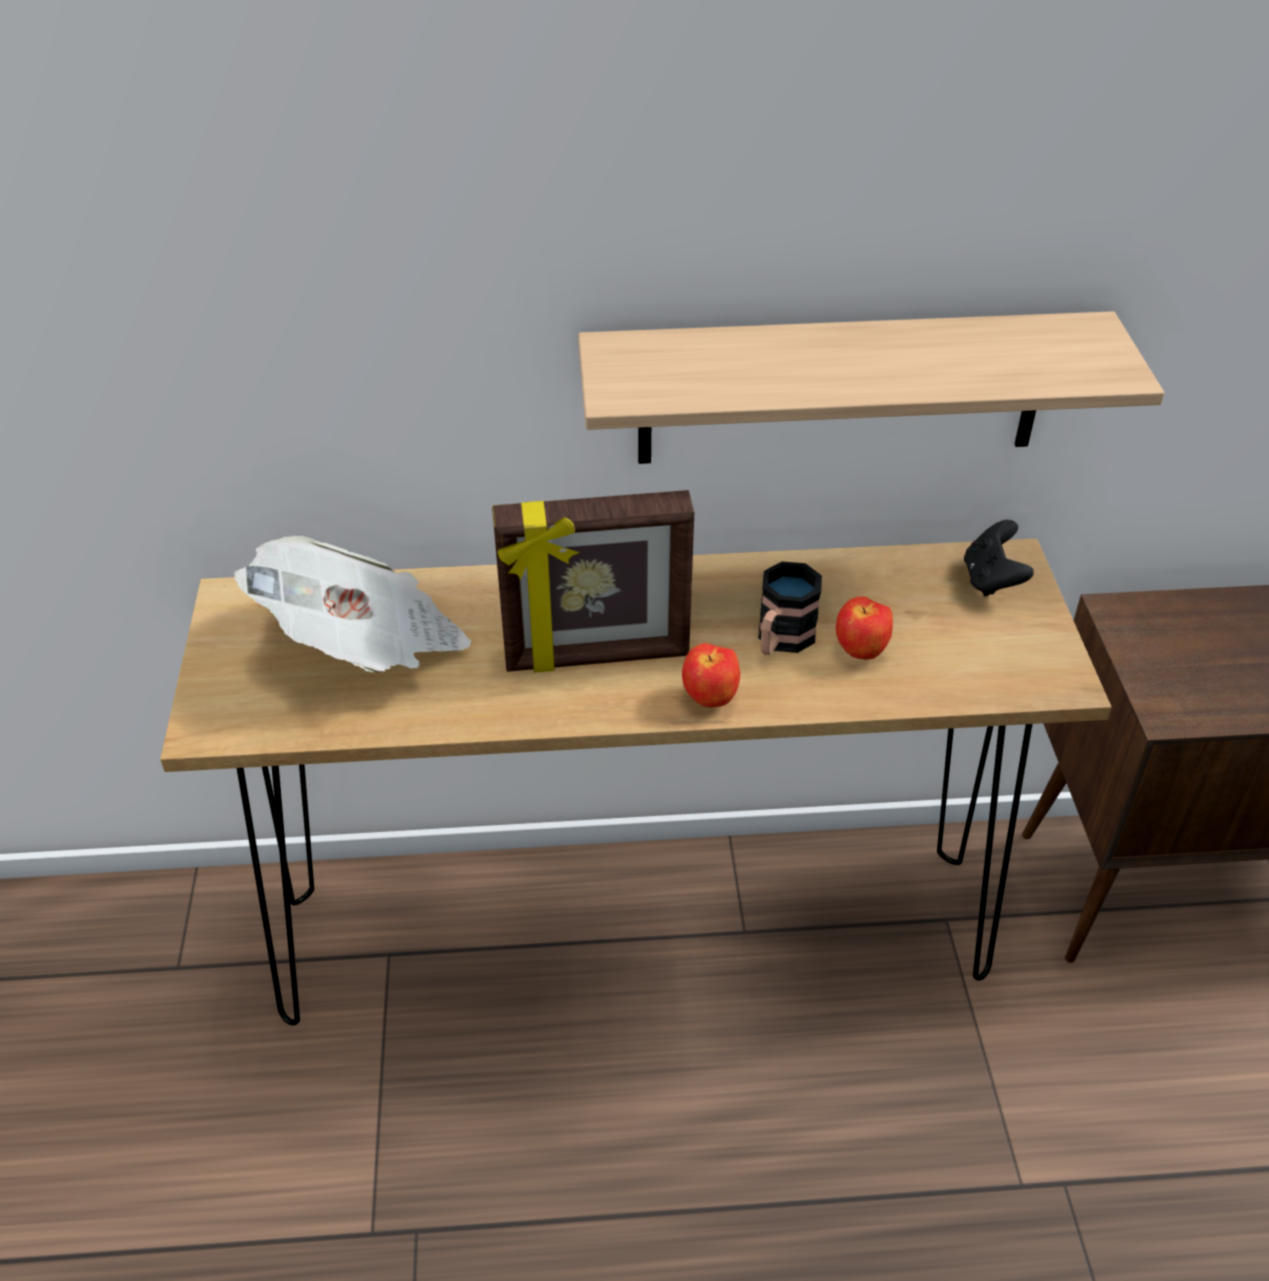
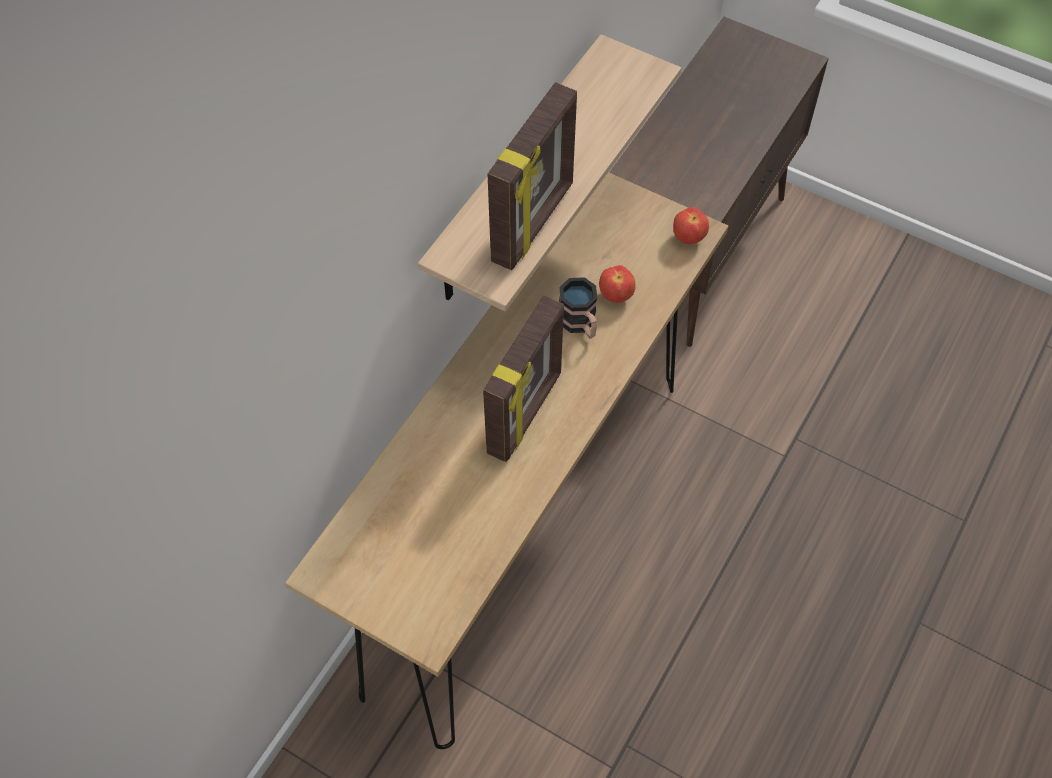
camera: 55 degrees left, 15 degrees up
(365, 646) = (425, 521): newspaper -> none
(710, 699) = (598, 381): apple -> apple (688, 238)
(740, 385) = (534, 223): none -> picture frame
(991, 580) = (610, 207): black game controller -> none

